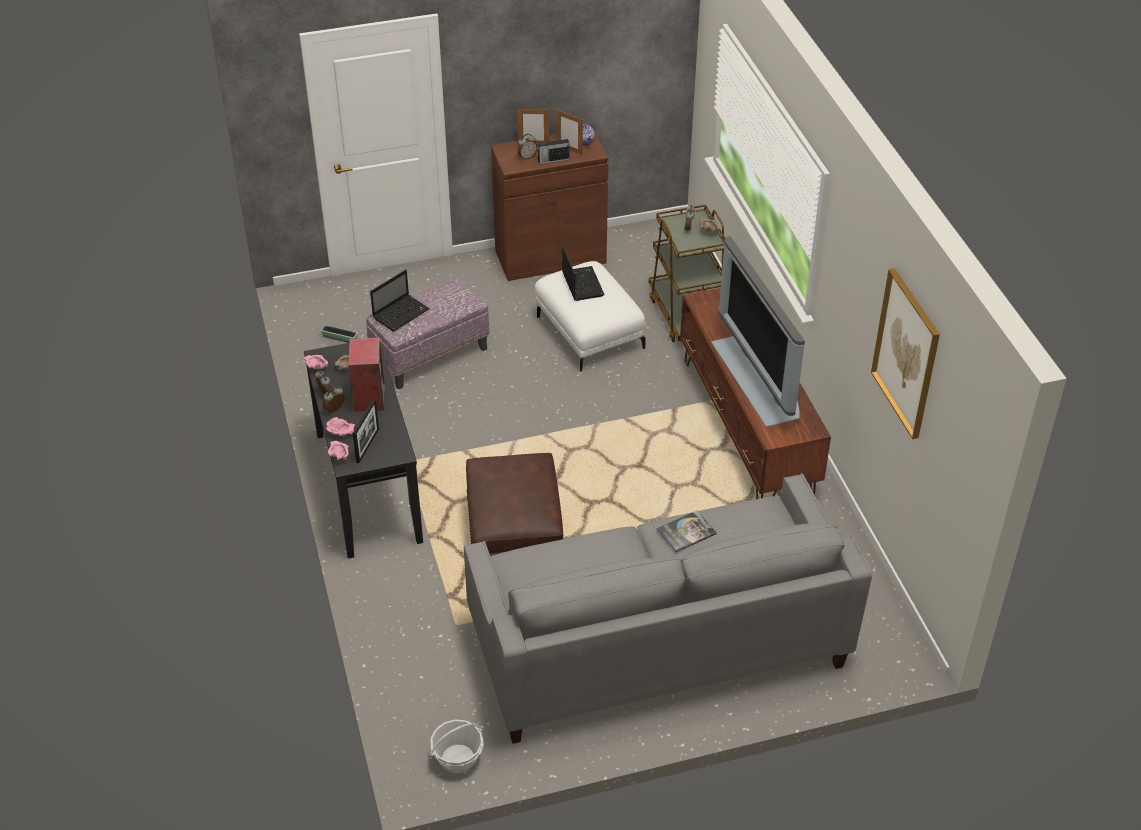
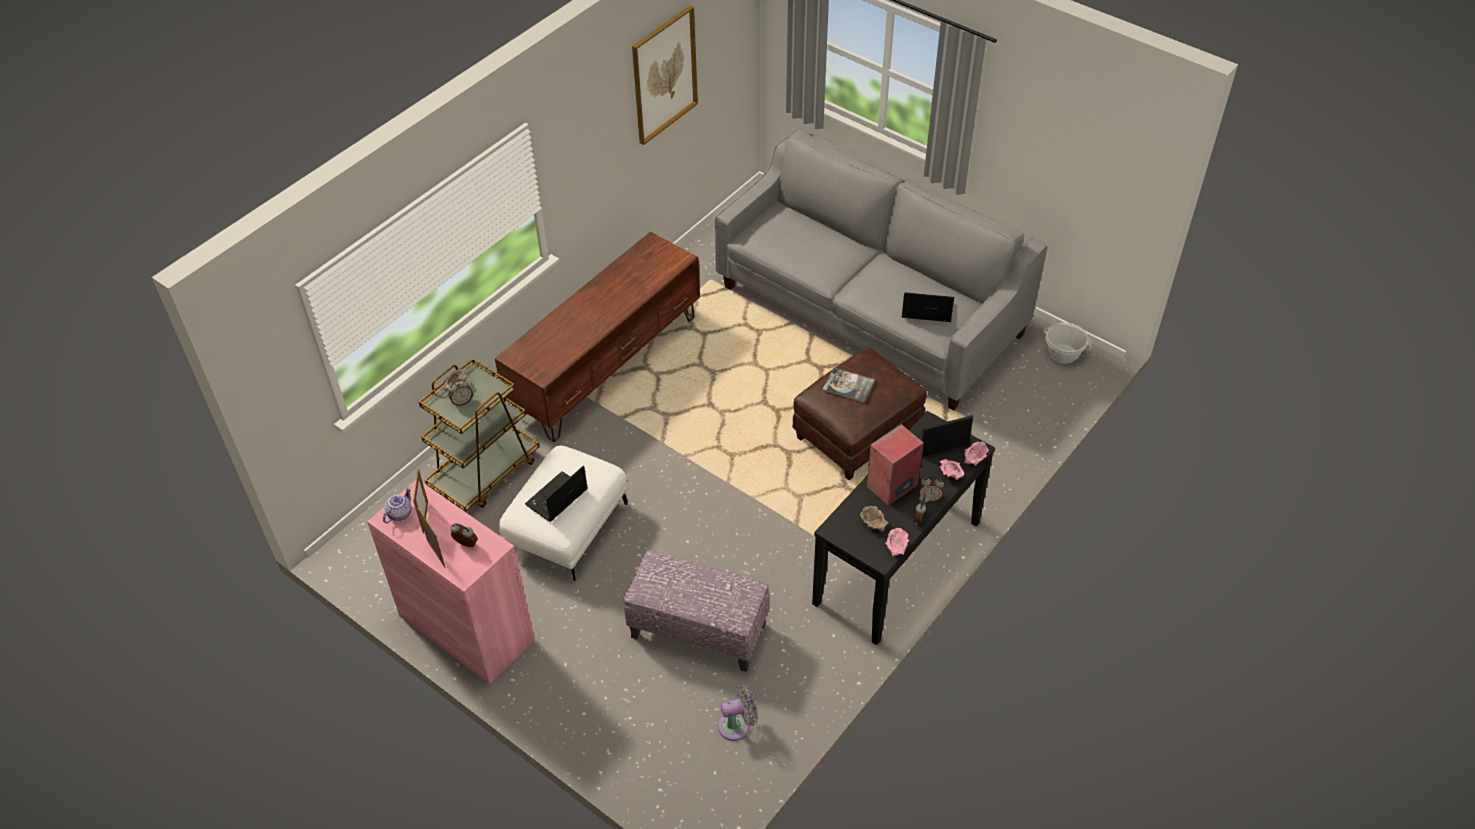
camera: 125 degrees left, 5 degrees up
(340, 338) = (737, 725): planter -> grey fan
(401, 313) = (721, 603): laptop -> laptop (925, 310)
(550, 257) = (466, 628): brown cabinet -> pink cabinet
(553, 160) = (456, 520): radio -> none
(686, 532) = (818, 261): book -> book (848, 386)
(758, 378) = (618, 294): television -> none

